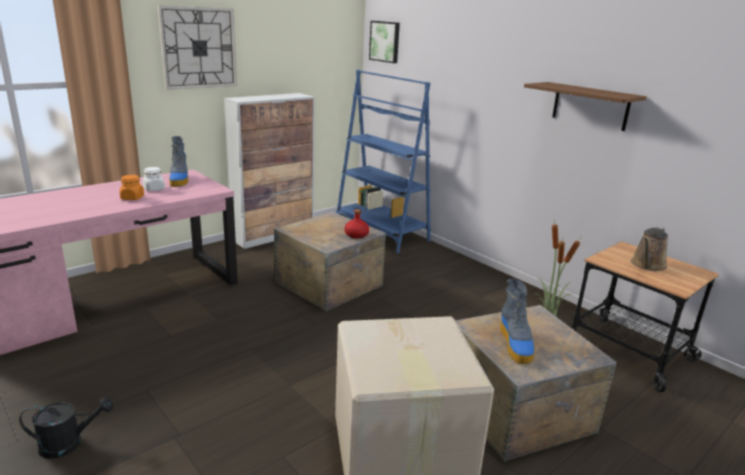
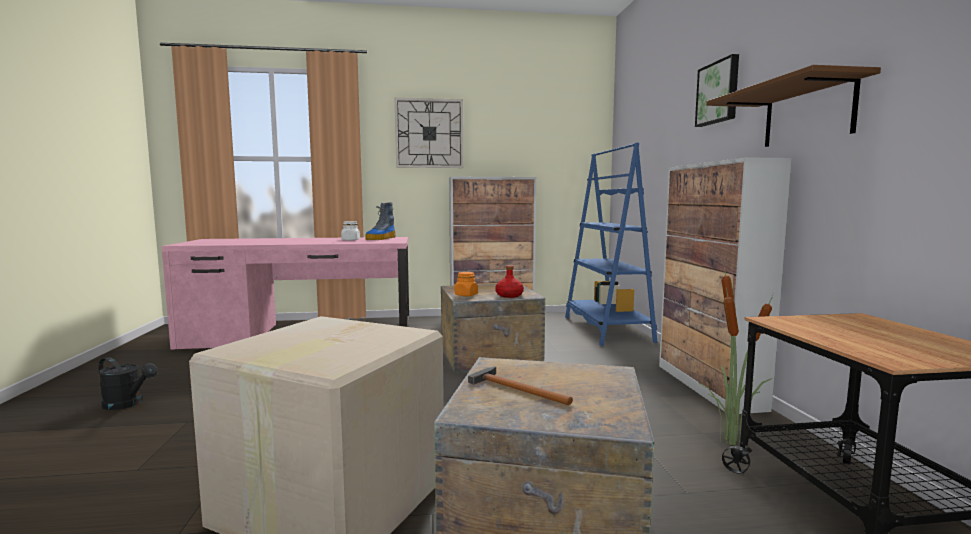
camera: 35 degrees right, 15 degrees down
(132, 198) = (323, 241): orange jar -> orange jar (466, 295)
(385, 41) = (625, 123): picture -> picture (718, 93)
(498, 279) = (708, 386): none -> cabinet
(516, 345) = (516, 389): boot -> hammer
(647, 265) = (867, 334): brown watering can -> none

